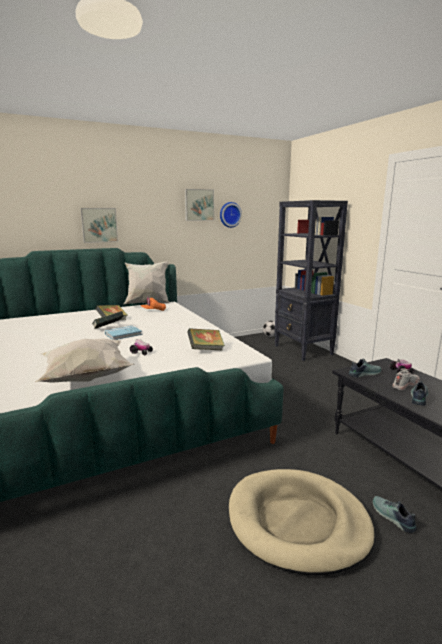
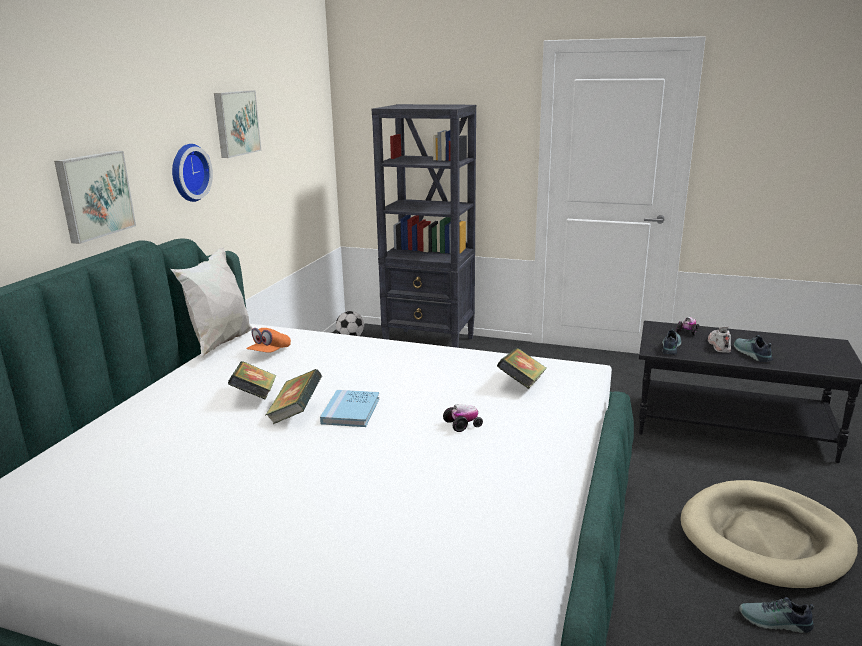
camera: 45 degrees left, 5 degrees up
(86, 378) = (511, 496): white pillow -> none
(229, 215) = (274, 135): wall clock -> wall clock (187, 172)
(392, 517) = (798, 487): shoe -> shoe (775, 622)

